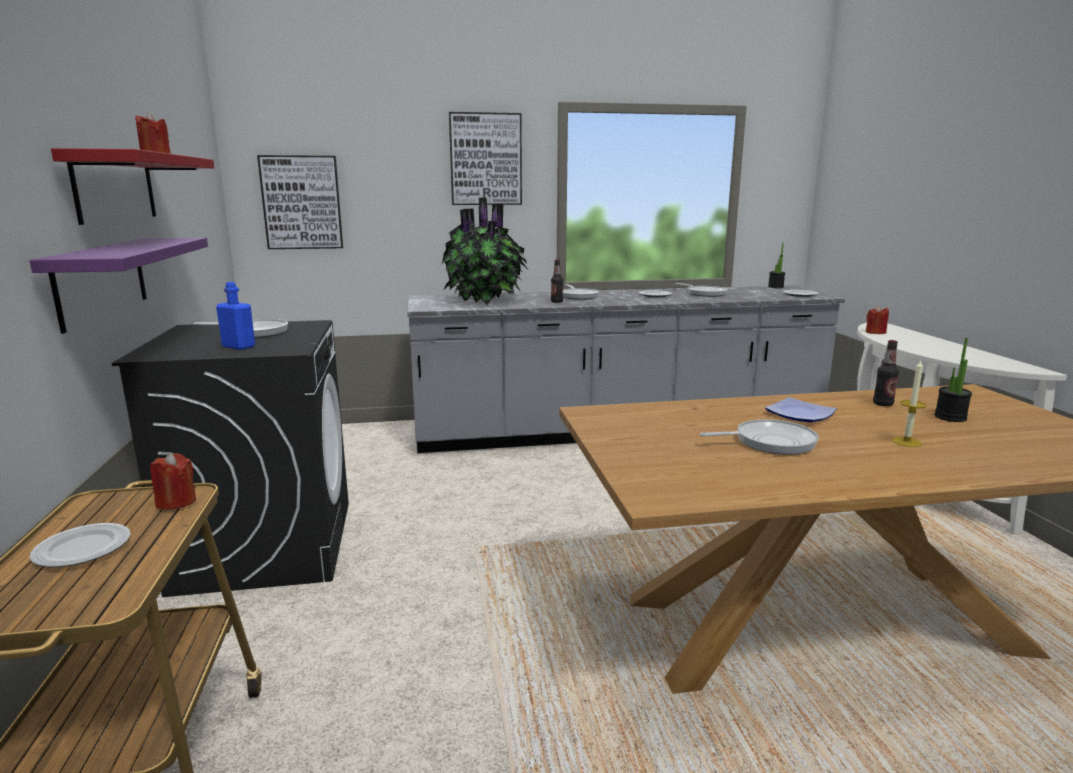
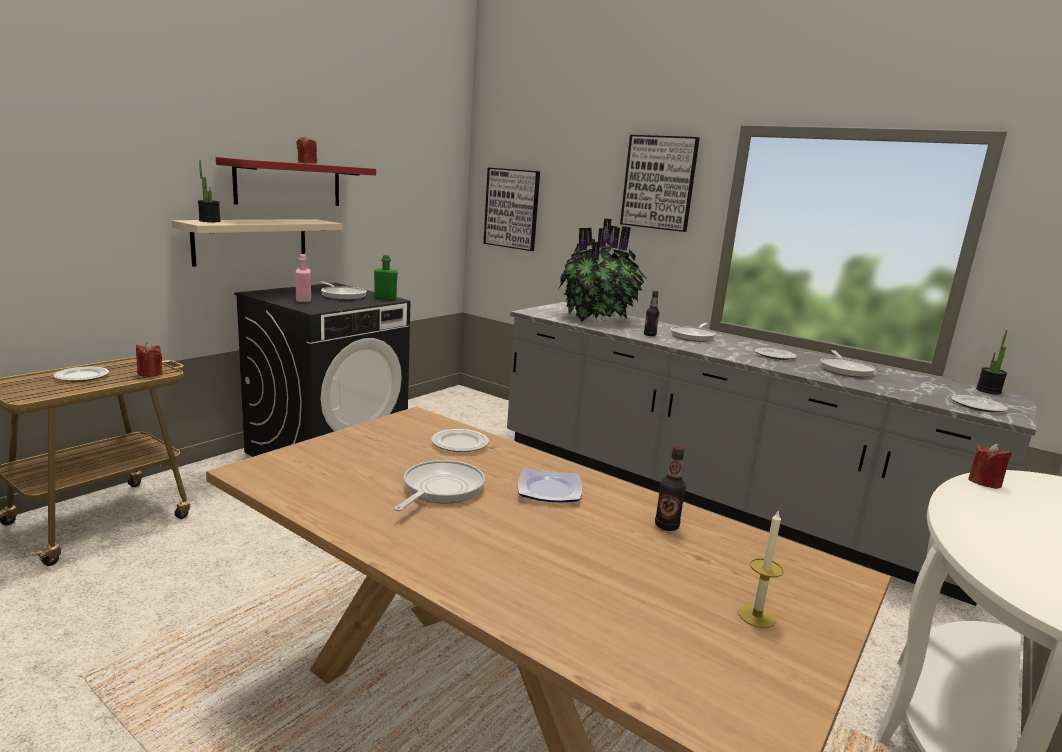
camera: 45 degrees right, 0 degrees up
(102, 281) = (251, 241): purple shelf -> beige shelf
(238, 346) = (303, 300): blue bottle -> pink bottle
(305, 324) = (385, 298): none -> green bottle
(676, 415) = (460, 444): none -> plate
(770, 442) = (440, 489): frying pan -> frying pan turned 105 degrees counterclockwise
(906, 442) = (542, 552): candle -> candle (756, 616)
(950, 417) = (685, 570): potted plant -> potted plant (209, 221)

